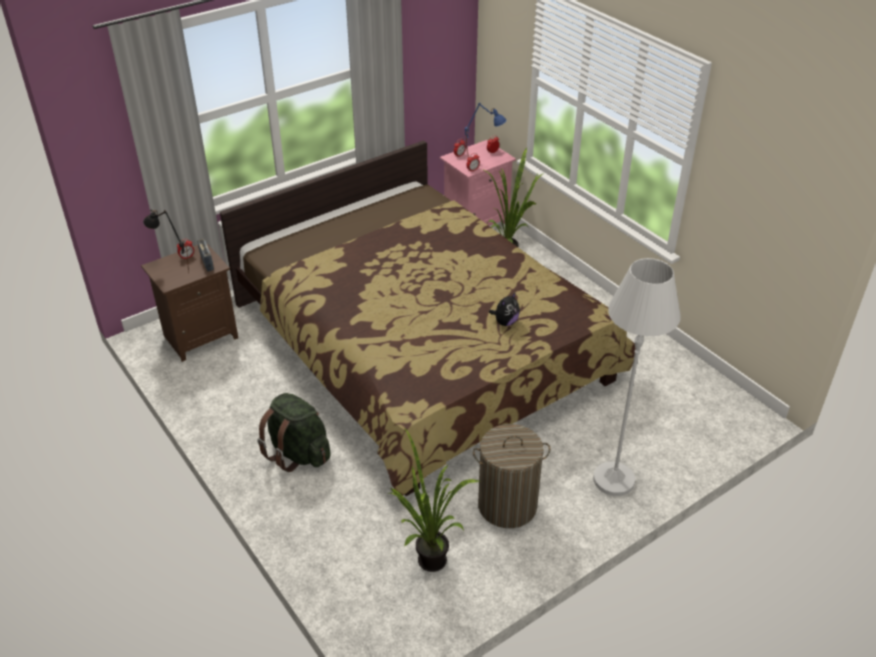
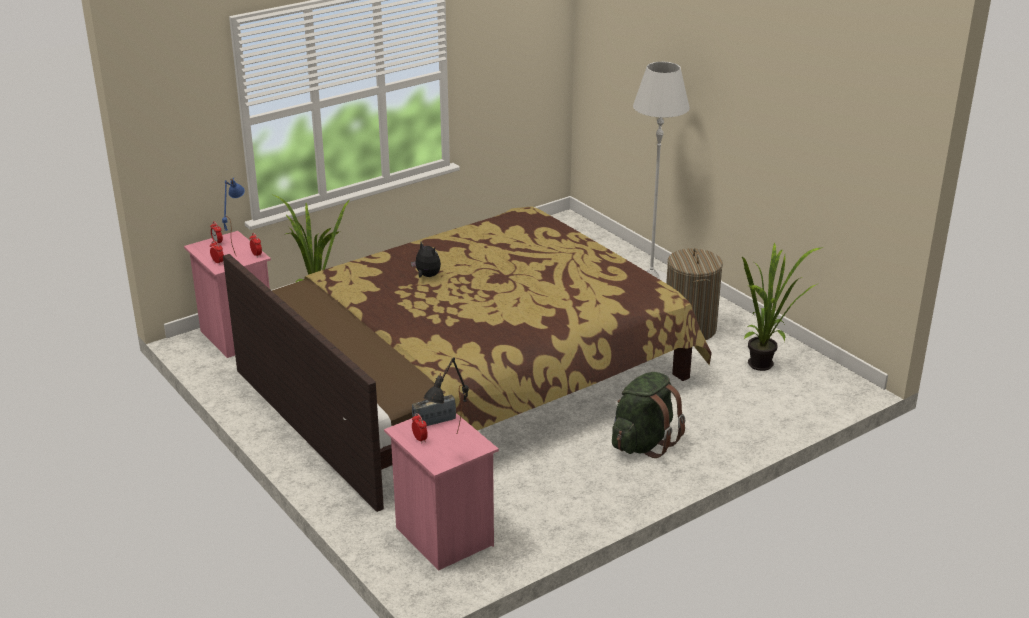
camera: 90 degrees left, 10 degrees down
(199, 336) = (442, 537): brown nightstand -> pink nightstand
(505, 322) = (541, 249): plush toy -> plush toy (427, 276)

